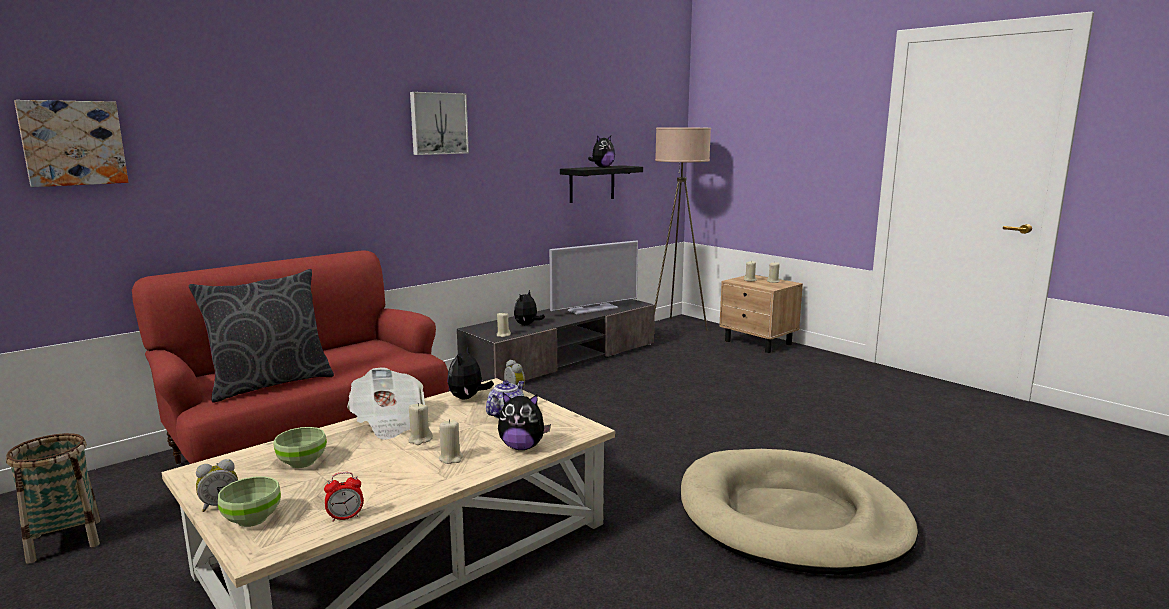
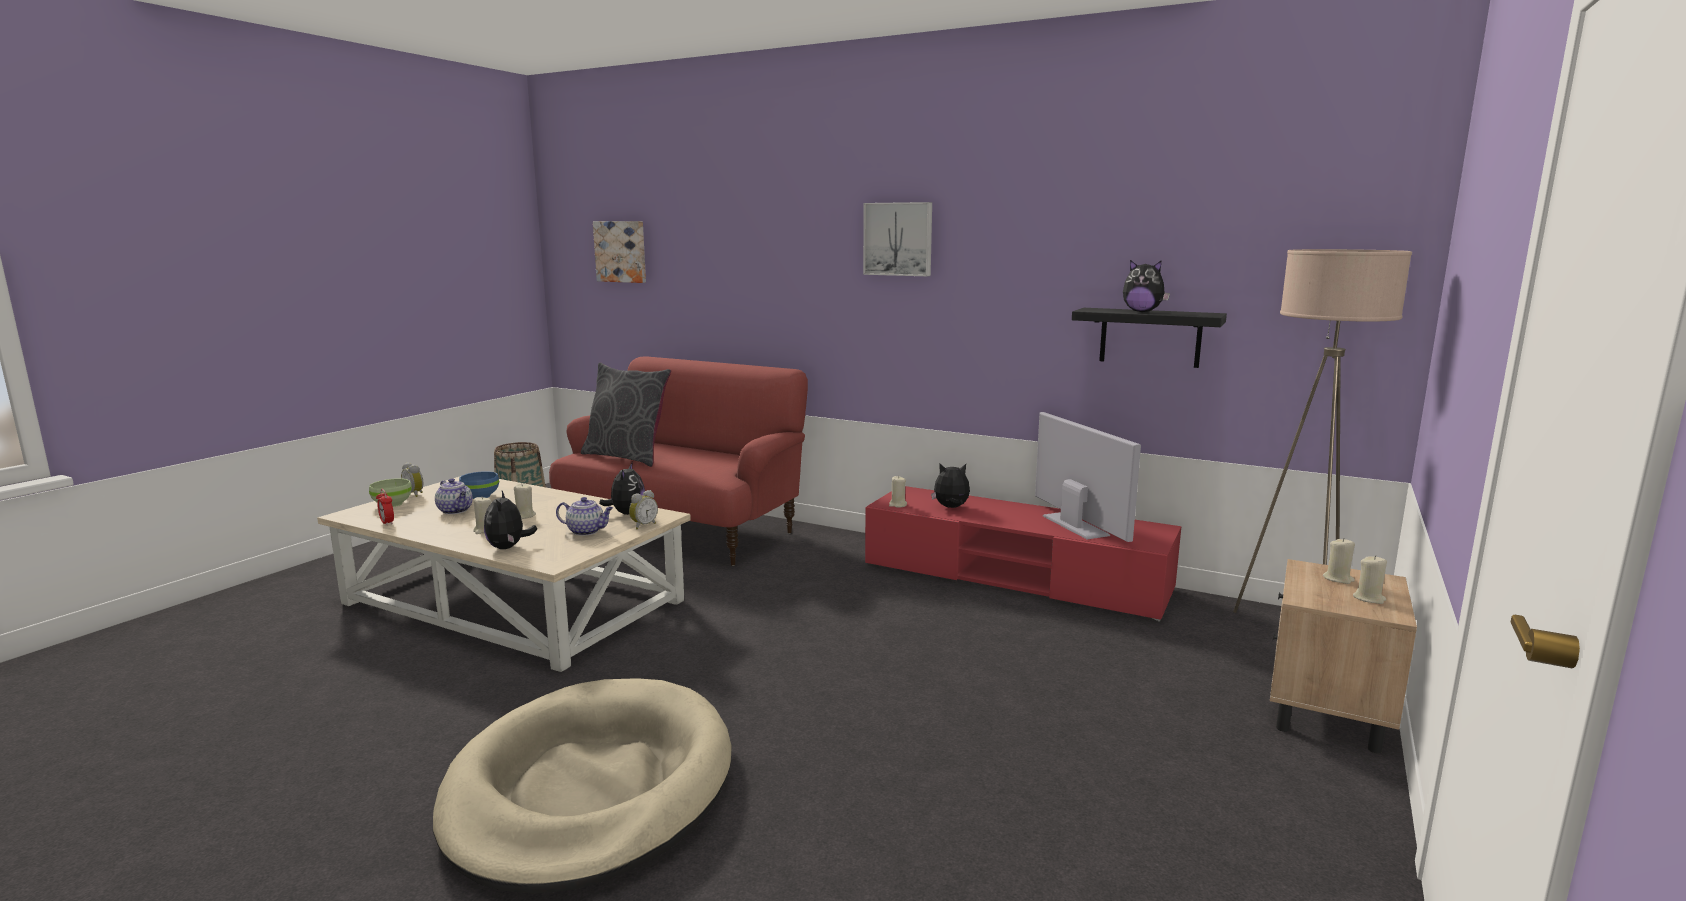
camera: 70 degrees right, 0 degrees up
(303, 462) = (481, 496): green bowl -> blue bowl
(348, 475) = (456, 511): none -> teapot
(389, 423) = (560, 502): newspaper -> none
(468, 398) = (626, 513): plush toy -> plush toy turned 105 degrees clockwise
(562, 359) = (1014, 577): grey tv stand -> red tv stand
(593, 309) = (1075, 525): television -> television turned 150 degrees counterclockwise

